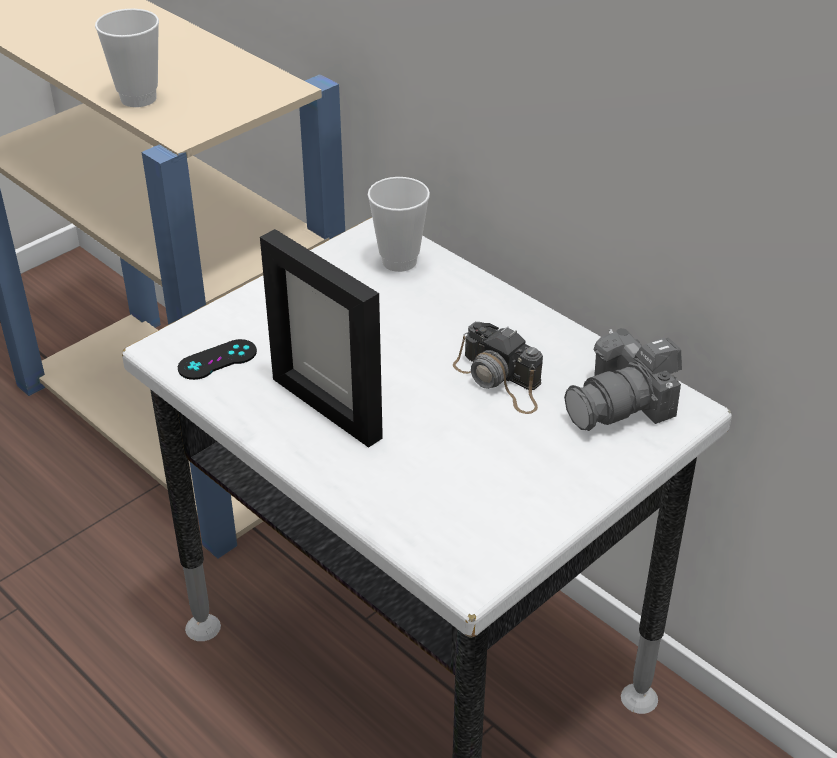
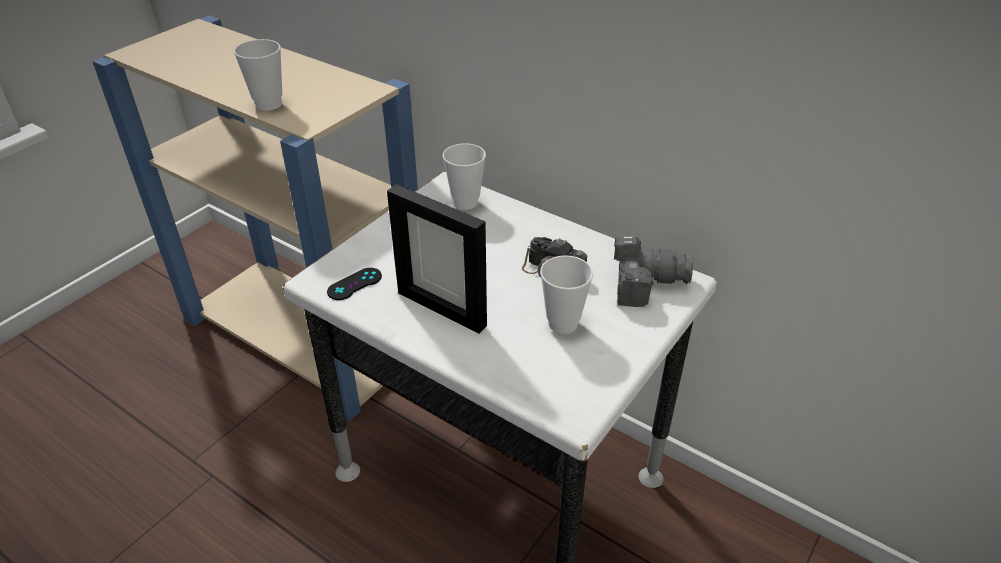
camera: 10 degrees left, 0 degrees up
(489, 447) = (563, 323): none -> cup
(622, 404) = (644, 283): camera -> camera turned 135 degrees counterclockwise

